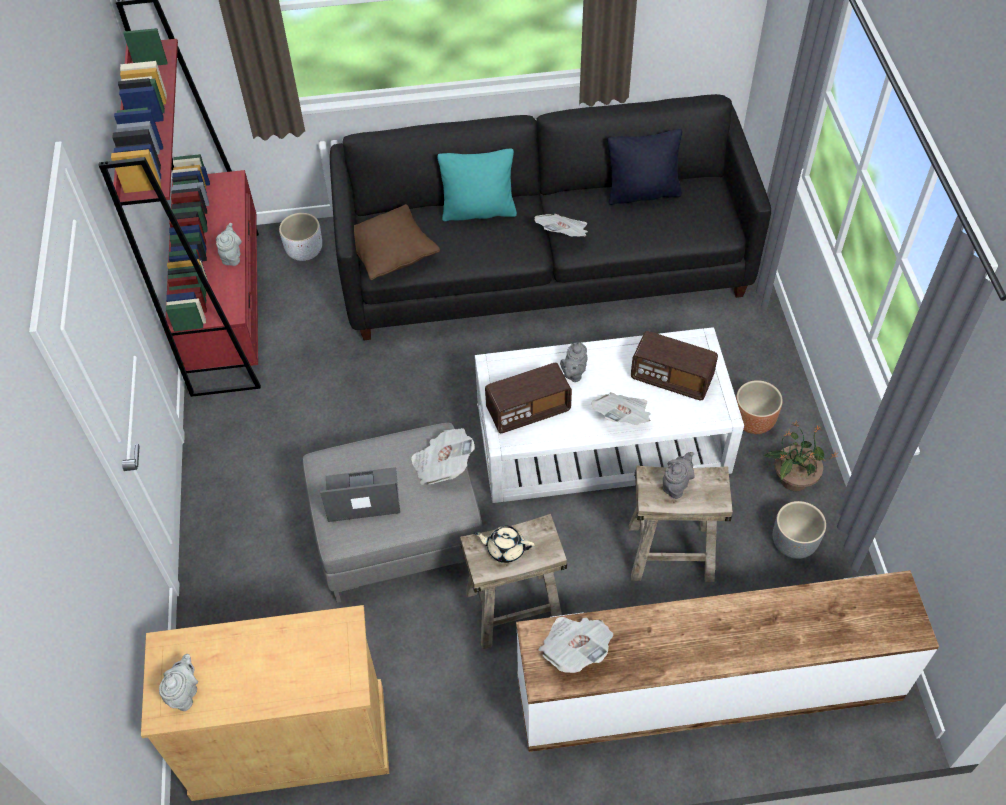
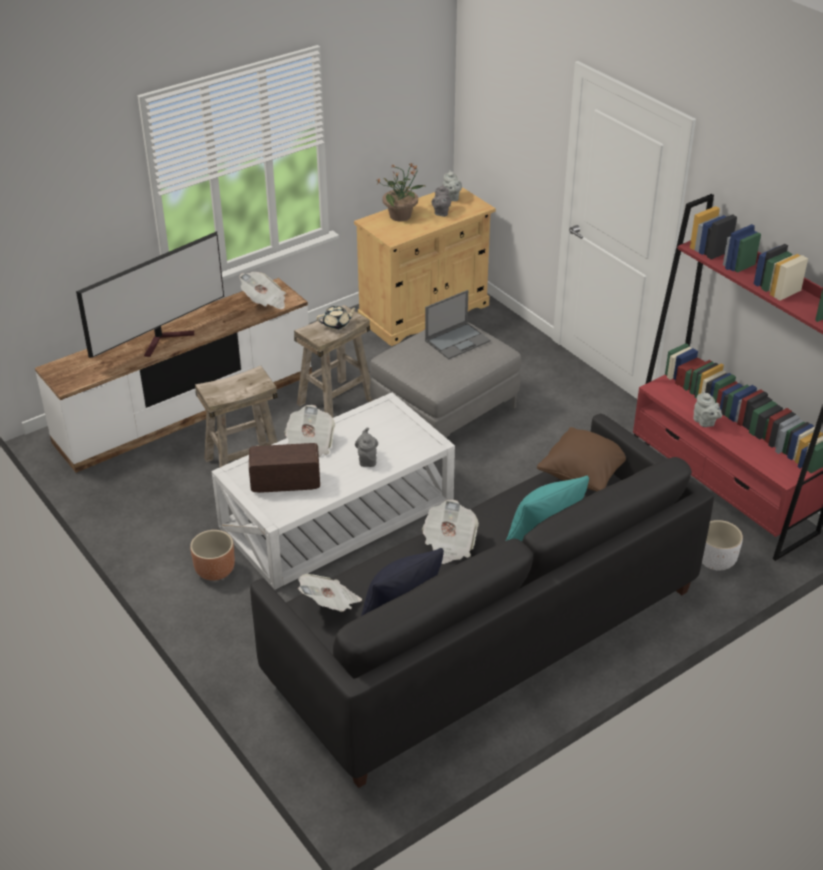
camera: 150 degrees right, 15 degrees down
(442, 465) = (418, 370): newspaper -> newspaper (330, 604)
(528, 411) = (384, 424): radio -> none
(676, 485) = (241, 387): grey teapot -> grey teapot (441, 213)
(743, 626) = (165, 339): none -> television
(793, 479) = (166, 540): potted plant -> potted plant (401, 216)
(794, 542) = (152, 500): grey planter -> none

